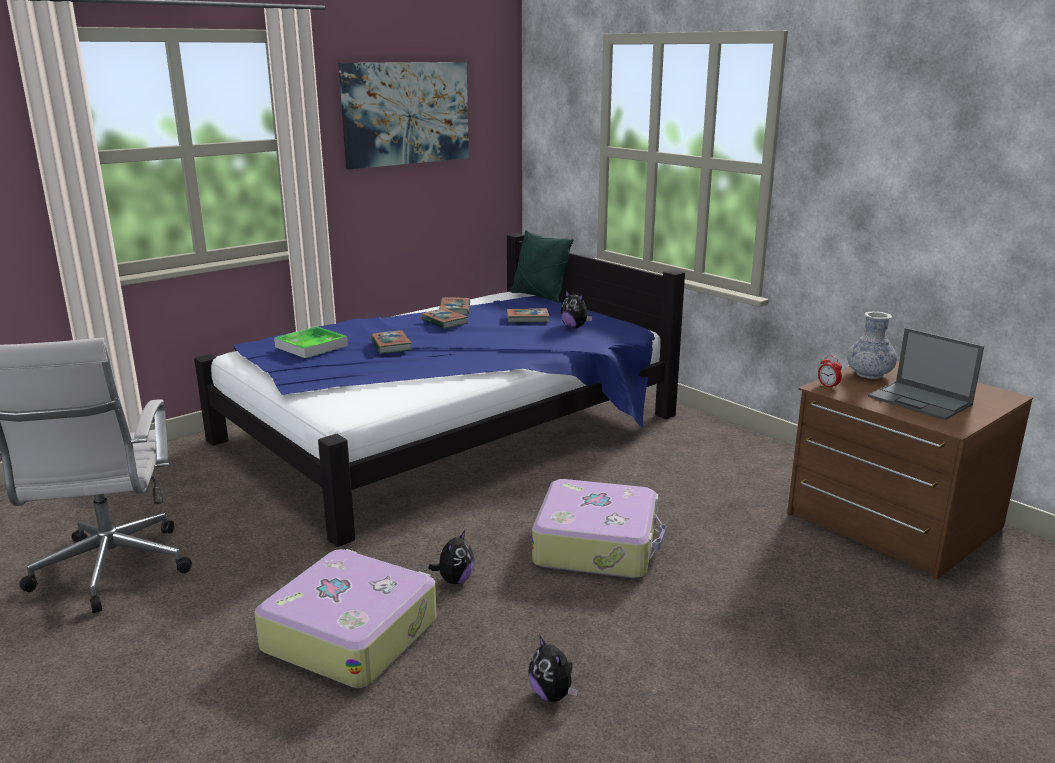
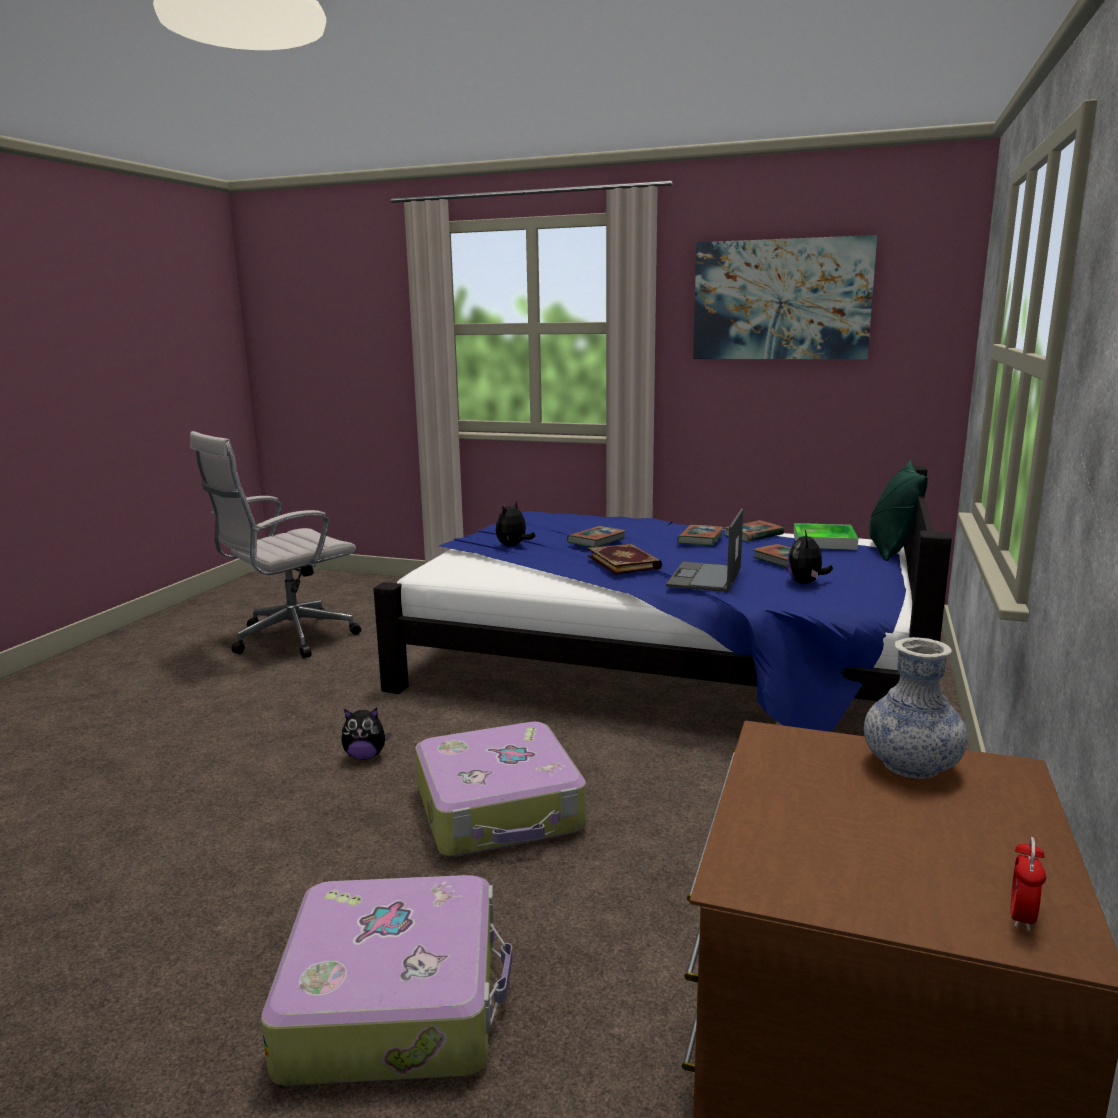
camera: 60 degrees right, 5 degrees down
(311, 346) = (552, 524): tray -> tray (824, 541)
(351, 633) = (252, 741): suitcase -> suitcase (395, 1000)
(461, 351) = (624, 562): none -> book
(552, 695) = (191, 864): plush toy -> plush toy (513, 546)
(828, 386) = (785, 740): alarm clock -> alarm clock (1021, 916)
(921, 401) = (844, 832): laptop -> laptop (705, 578)

